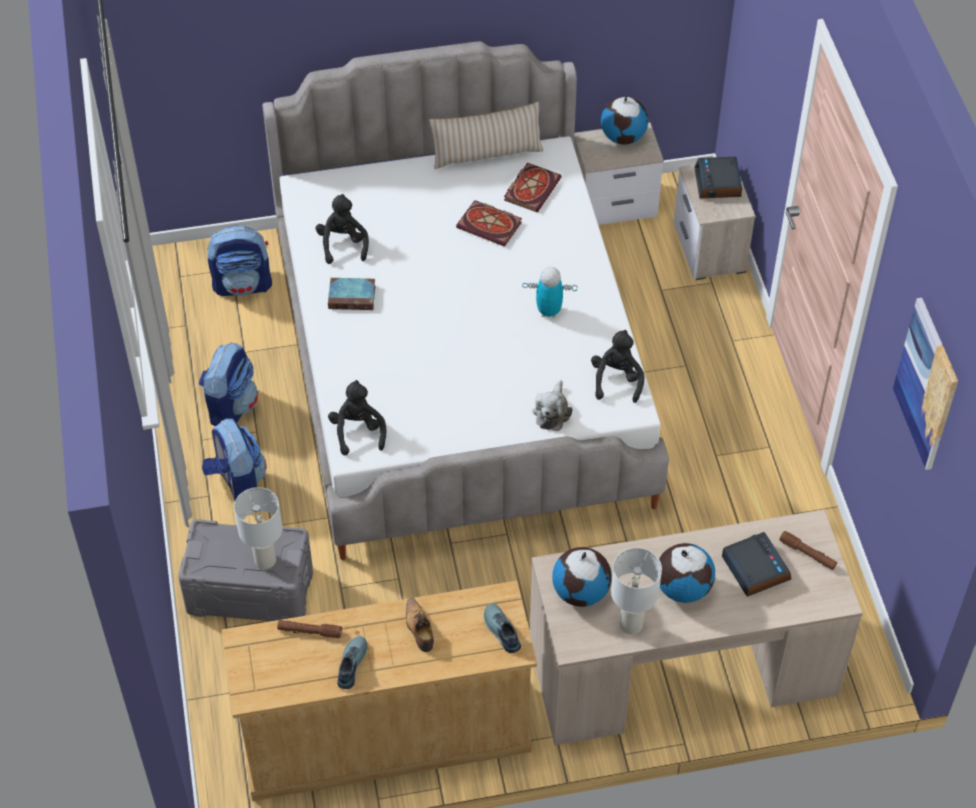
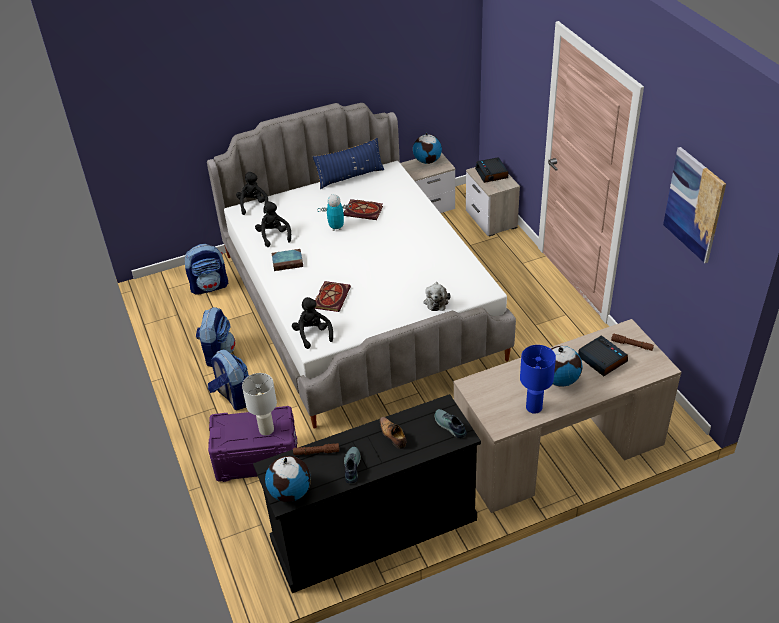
camera: 10 degrees left, 10 degrees down
(250, 591) = (257, 459): grey storage box -> purple storage box
(384, 736) = (373, 531): beige dresser -> black dresser
(486, 154) = (350, 176): beige pillow -> blue pillow
(531, 188) = (383, 189): book -> book (331, 297)
(548, 312) = (415, 249): toy robot -> toy robot (336, 227)
(581, 592) = (493, 395): globe -> globe (291, 492)
(617, 380) = (471, 277): black plush toy -> black plush toy (253, 205)
(631, 625) = (534, 408): white table lamp -> blue table lamp

